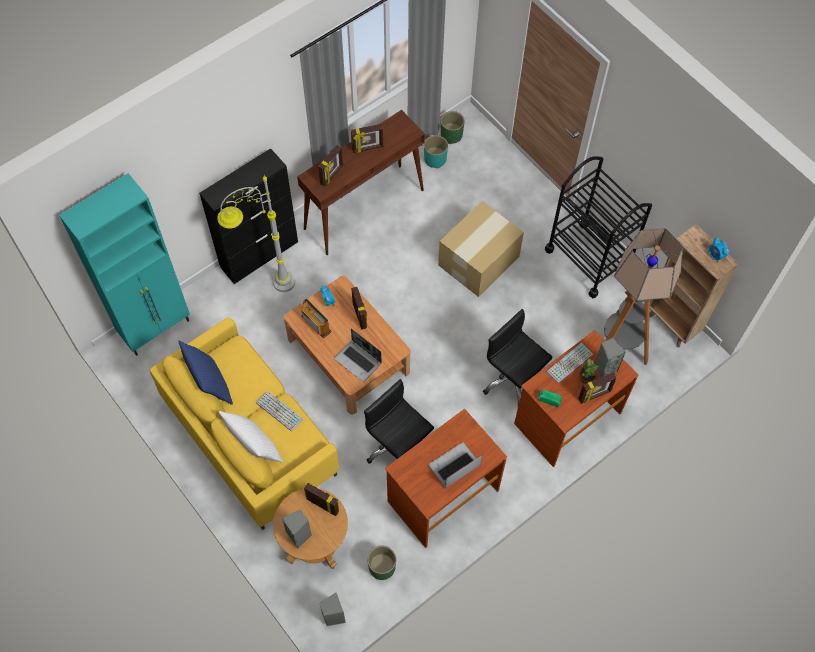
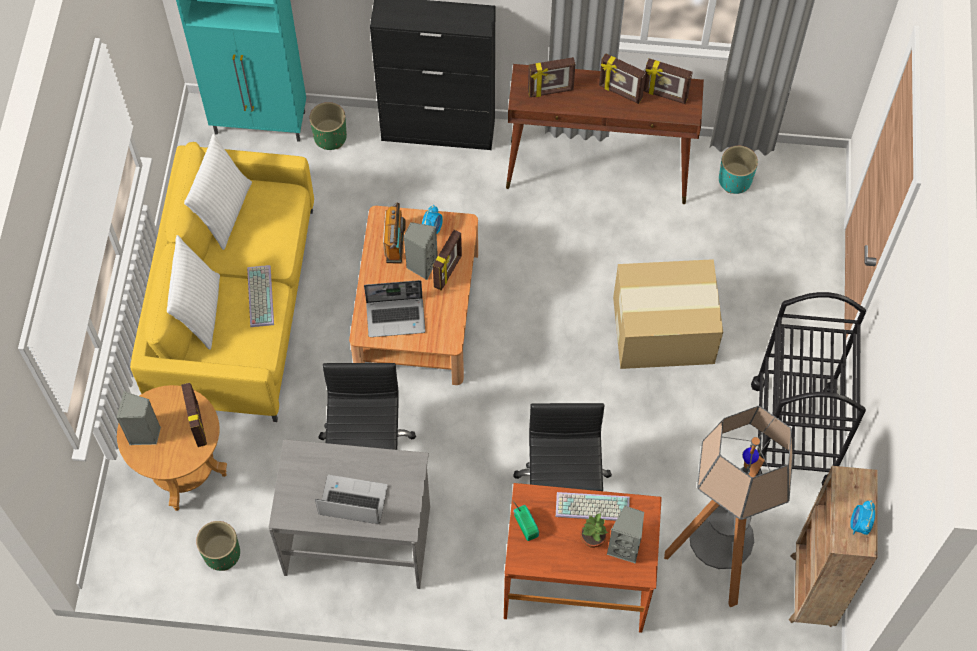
camera: 45 degrees right, 0 degrees up
(210, 384) = (224, 212): blue pillow -> white pillow
(266, 289) = (407, 173): grey floor lamp -> none
(333, 616) = (127, 556): grey speaker -> grey speaker (421, 265)
(358, 361) = (396, 317): laptop -> laptop turned 90 degrees counterclockwise
(442, 494) = (358, 539): brown desk -> grey desk
(451, 135) = (782, 168): green planter -> green planter (330, 137)
(594, 395) = (581, 565): picture frame -> picture frame (664, 95)

